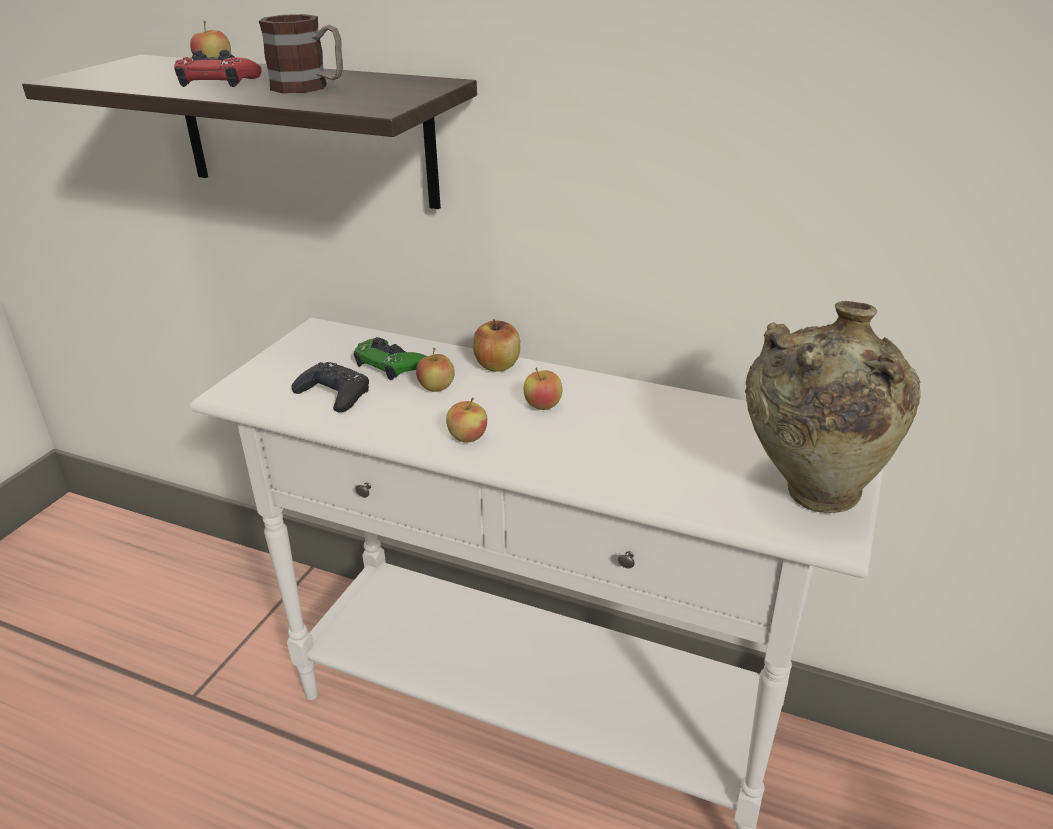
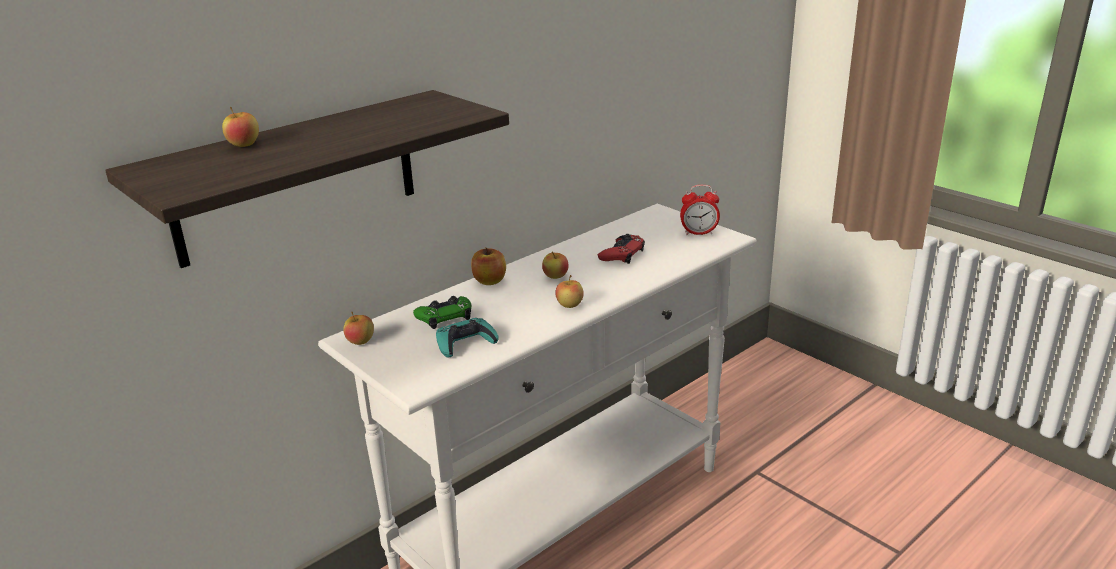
camera: 65 degrees left, 5 degrees down
(217, 81) = (308, 145): red game controller -> red game controller (622, 254)
(309, 88) = (385, 123): mug -> none
(333, 394) = (465, 343): black game controller -> turquoise game controller
(436, 388) = (497, 305): apple -> apple (360, 342)
(810, 495) = (698, 233): beige vase -> alarm clock

